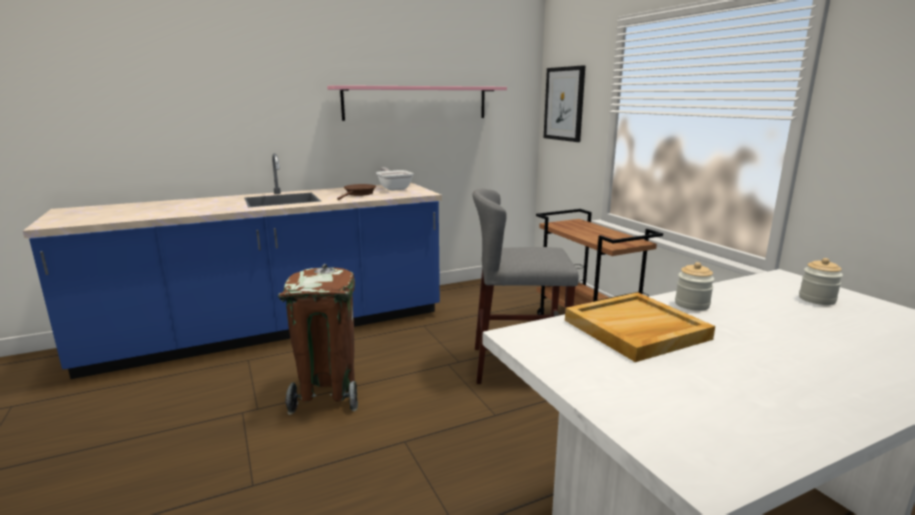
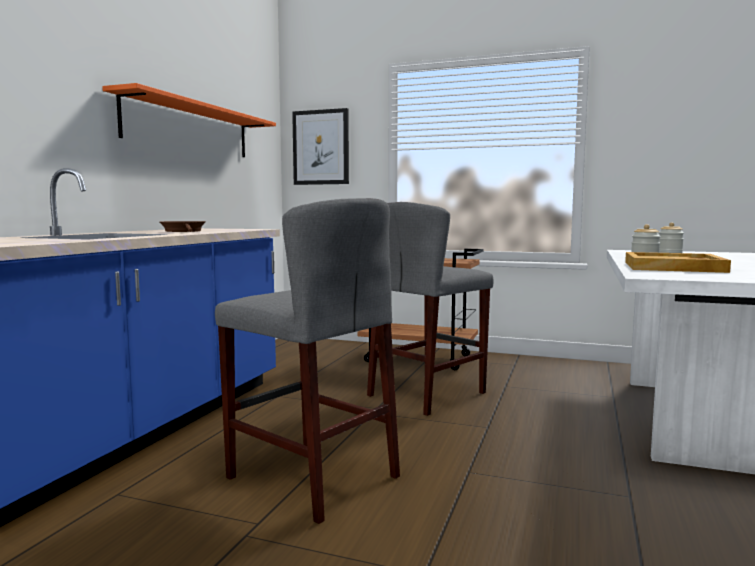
camera: 45 degrees left, 10 degrees down
(327, 394) = (312, 477): brown trash can -> grey stool
(394, 188) = (201, 229): frying pan -> none
(416, 102) = (190, 128): pink shelf -> orange shelf

